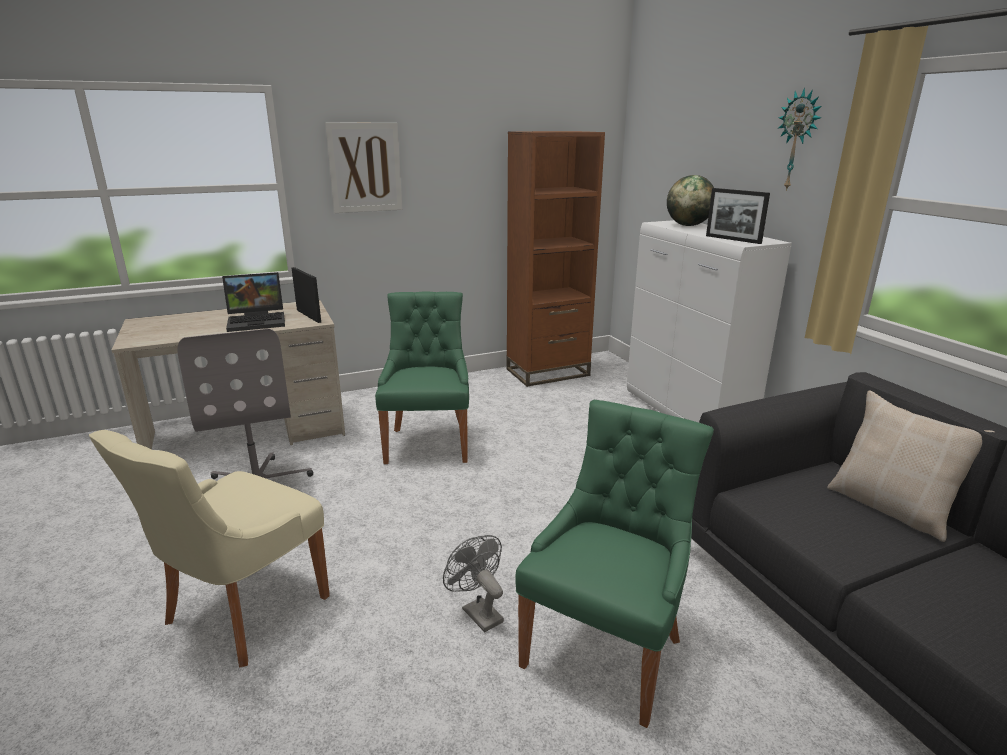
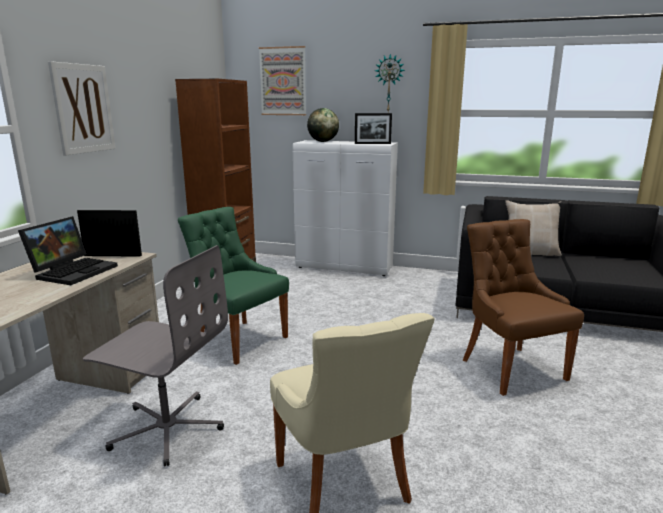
camera: 50 degrees left, 5 degrees down
(477, 612) = (446, 390): grey fan -> none
(606, 649) = (510, 367): green chair -> brown chair
(674, 131) = (283, 81): none -> picture

